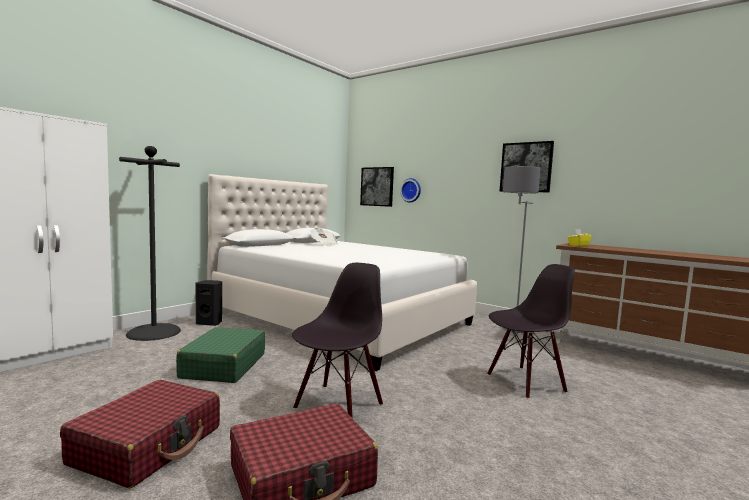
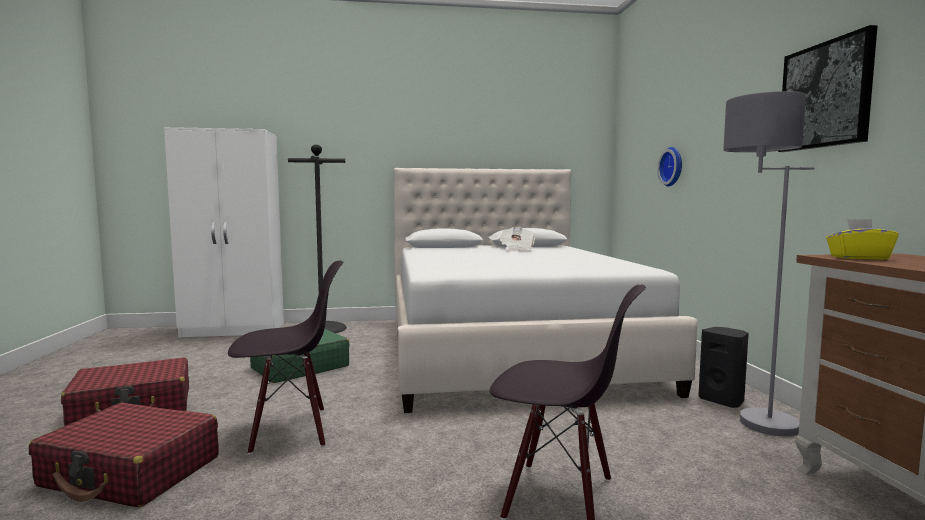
camera: 45 degrees right, 0 degrees up
(210, 323) = (377, 329): black speaker -> black speaker (722, 400)
(377, 186) = (640, 166): picture -> none

